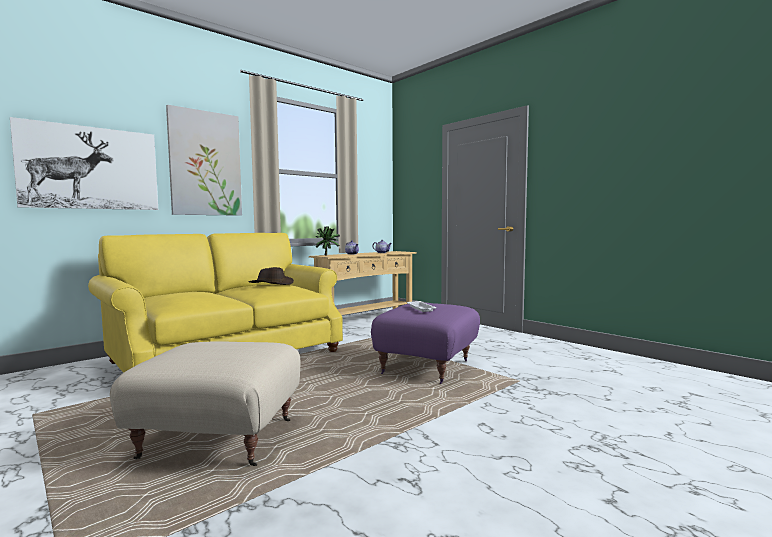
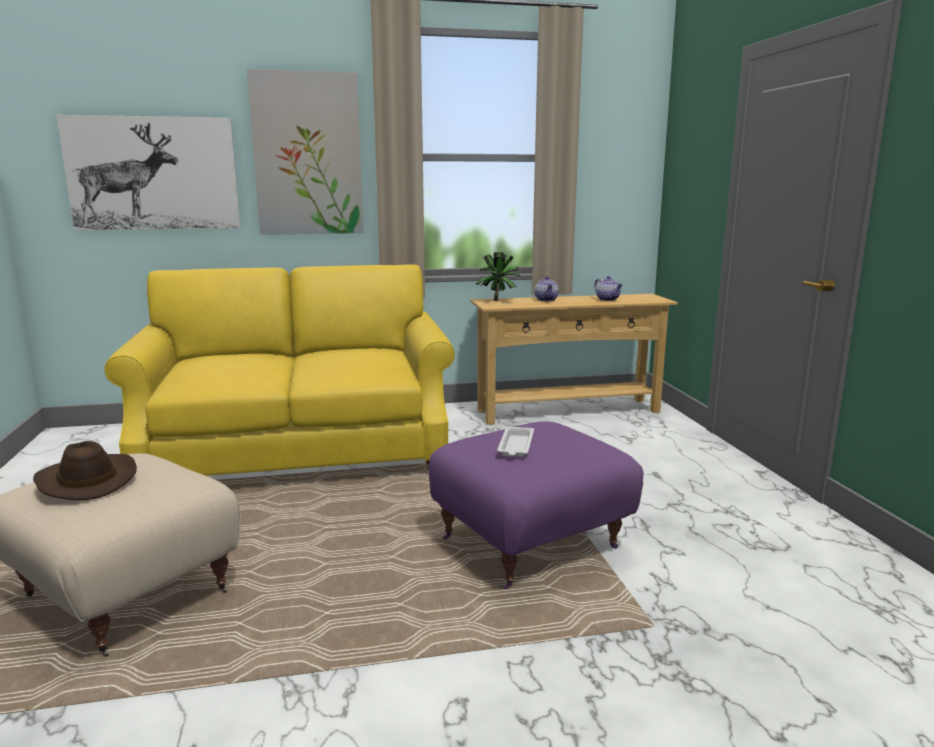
camera: 30 degrees right, 10 degrees up
(271, 284) = (355, 353): brown hat -> brown hat (86, 481)

